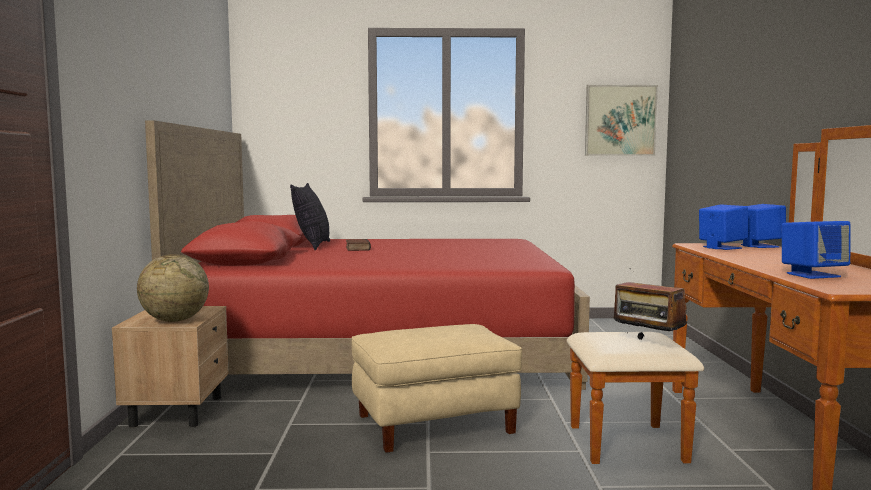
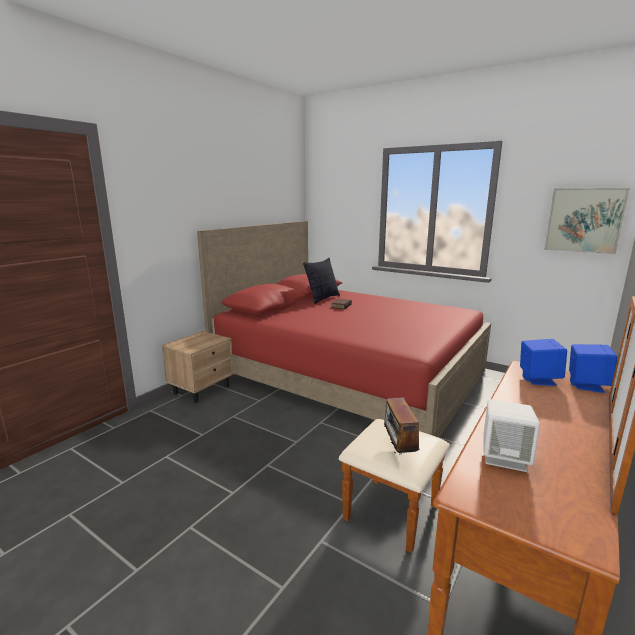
camera: 35 degrees right, 10 degrees up
(174, 320) = (190, 346): globe -> none
(434, 423) = (299, 443): beige ottoman -> none
(812, 275) = (505, 458): blue speaker -> white speaker

